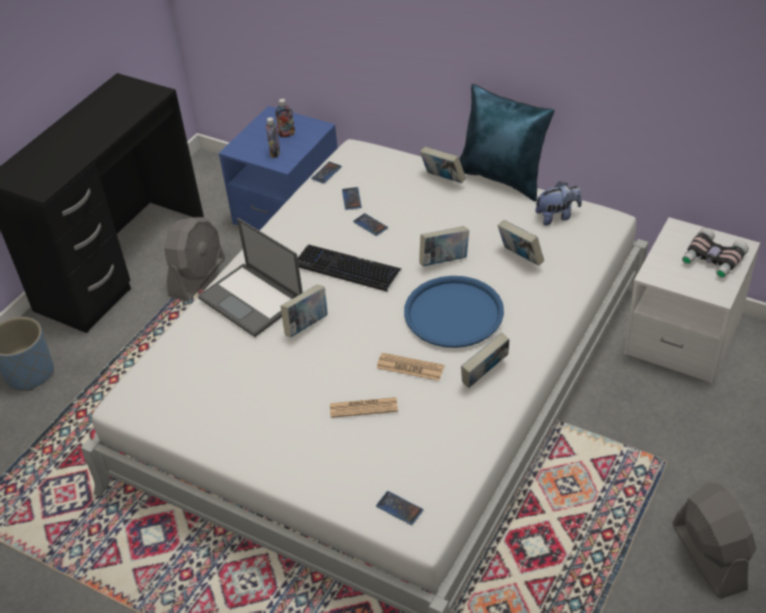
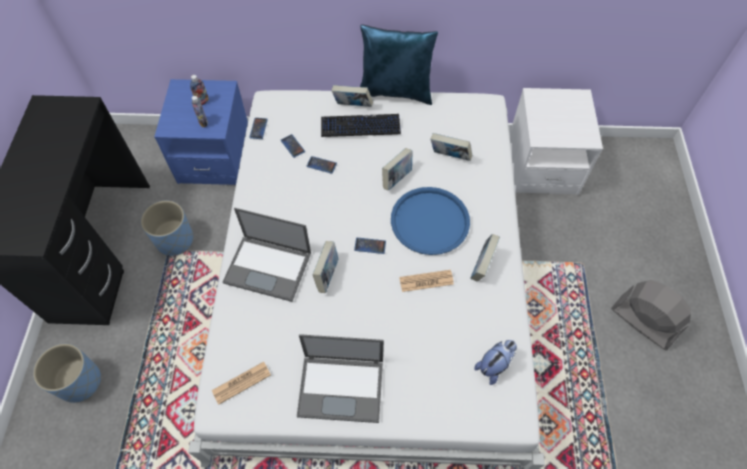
camera: 30 degrees left, 15 degrees up
(198, 277) = (175, 240): grey fan -> blue planter
(254, 431) = (342, 387): none -> laptop
(347, 269) = (327, 211): keyboard -> keyboard (360, 126)
(363, 408) = (413, 330): newspaper -> newspaper (241, 383)
(399, 508) = (490, 407): phone -> phone (370, 246)
(557, 216) = (454, 113): plush toy -> plush toy (494, 365)
(712, 260) = (570, 113): binoculars -> none

